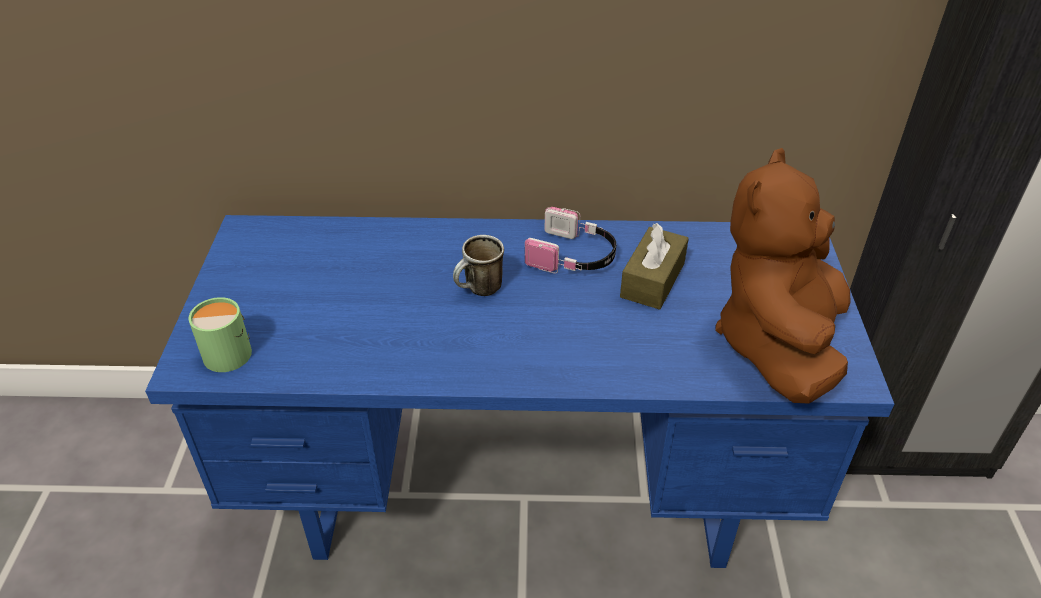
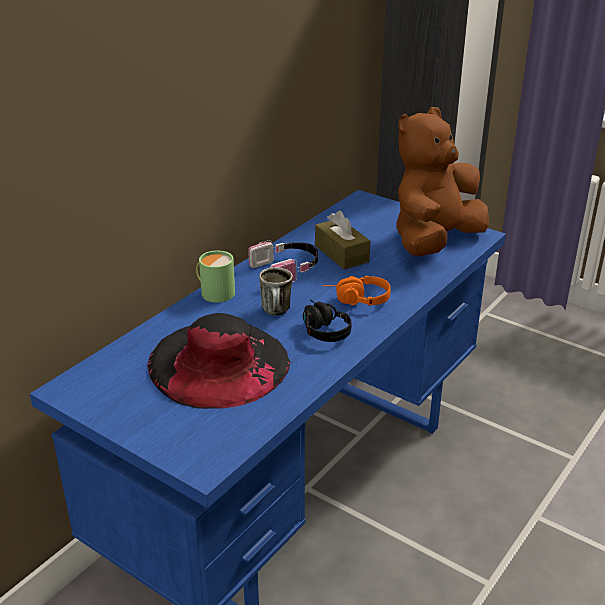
camera: 55 degrees left, 10 degrees down
(229, 350) = (209, 438): green mug -> green mug (215, 292)
(354, 296) = (218, 363): none -> black hat
(479, 336) = (321, 328): none -> black headphones
(564, 337) = (356, 300): none -> orange headphones
(778, 344) = (434, 242): brown plush toy -> brown plush toy turned 75 degrees clockwise

